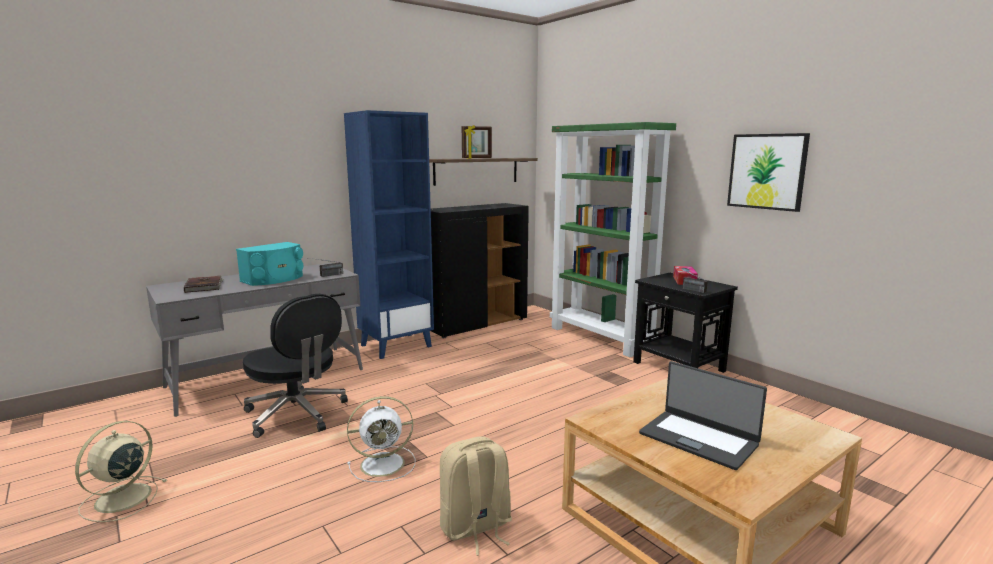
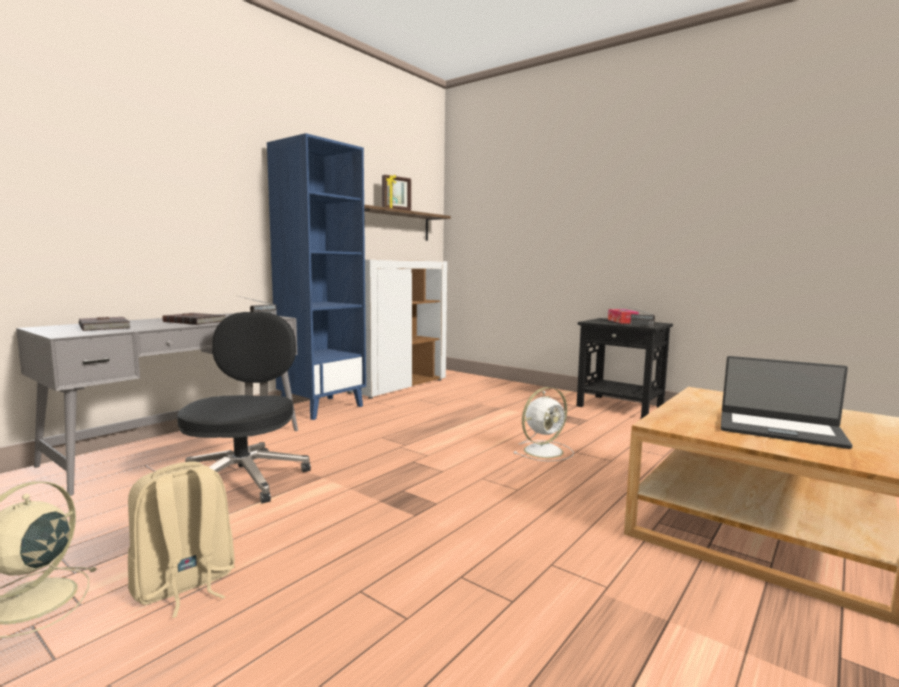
camera: 15 degrees left, 5 degrees down
(274, 279) = (195, 321): turquoise speaker -> brown book
(297, 414) = (244, 478): black office chair -> black office chair turned 120 degrees counterclockwise
(384, 464) = (391, 516): white fan -> white fan (544, 451)
(475, 528) = (549, 566): beige backpack -> beige backpack (184, 585)
(477, 324) = (397, 386): black cabinet -> white cabinet
(601, 338) = (530, 390): green bookcase -> none
(767, 171) = (698, 212): picture -> none

